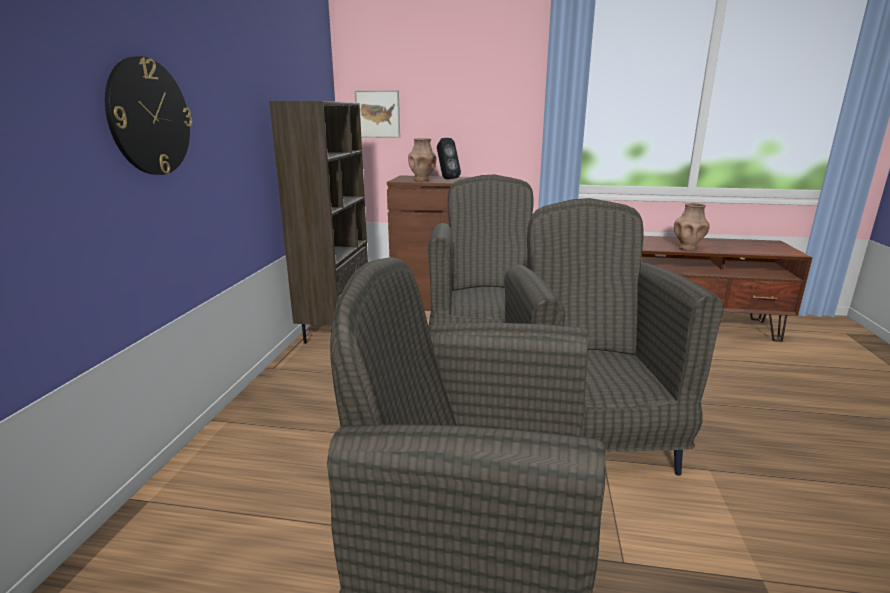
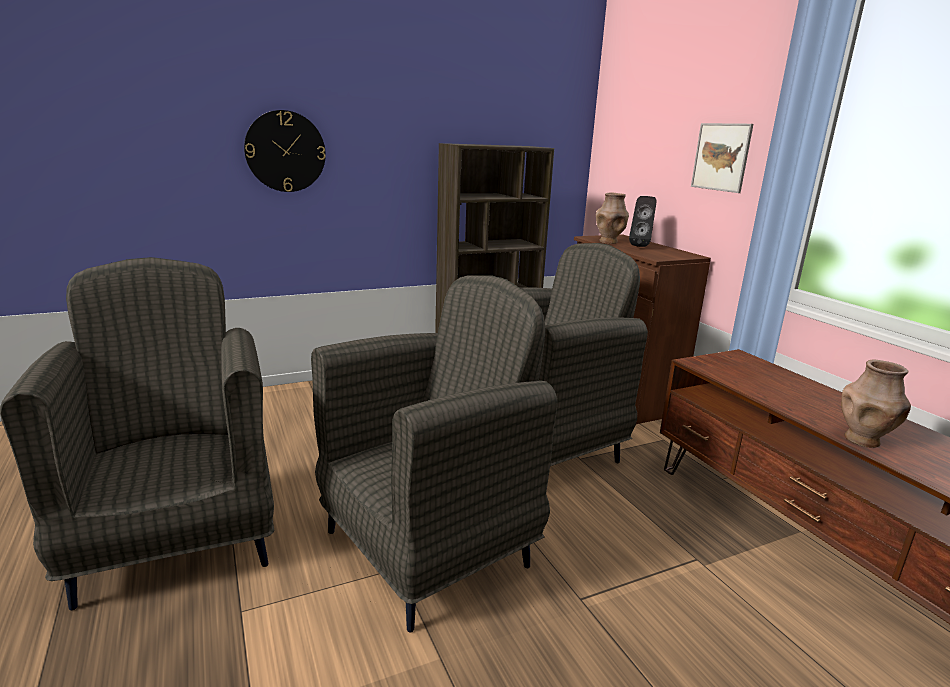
camera: 55 degrees right, 0 degrees up
(377, 114) = (618, 162): picture -> picture (721, 157)

